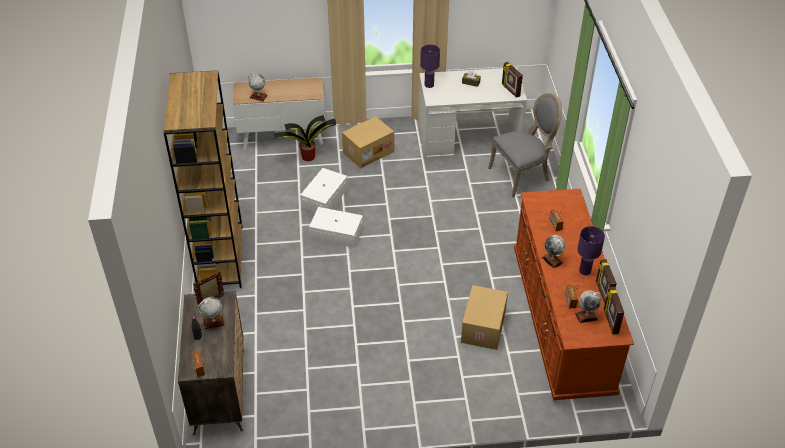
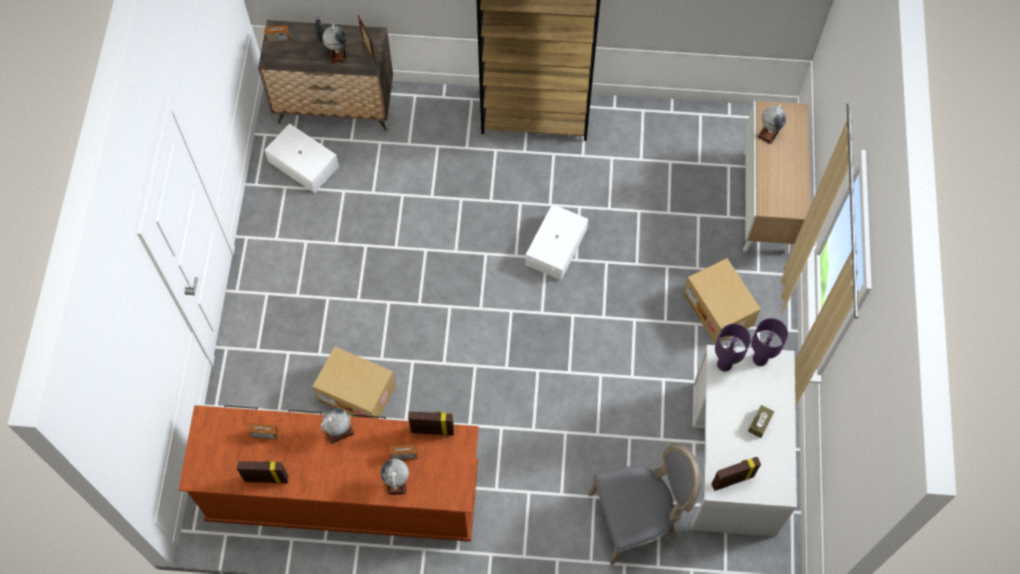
camera: 100 degrees right, 20 degrees up
(307, 157) = (717, 228): potted plant -> none
(325, 197) = (628, 242): white storage box -> white storage box (303, 165)
(522, 175) = (637, 518): grey chair -> grey chair turned 90 degrees counterclockwise
(585, 271) = (310, 468): purple table lamp -> purple table lamp (724, 364)
(586, 316) = (235, 446): globe -> globe (397, 482)
(610, 321) = (219, 472): picture frame -> picture frame (432, 430)

